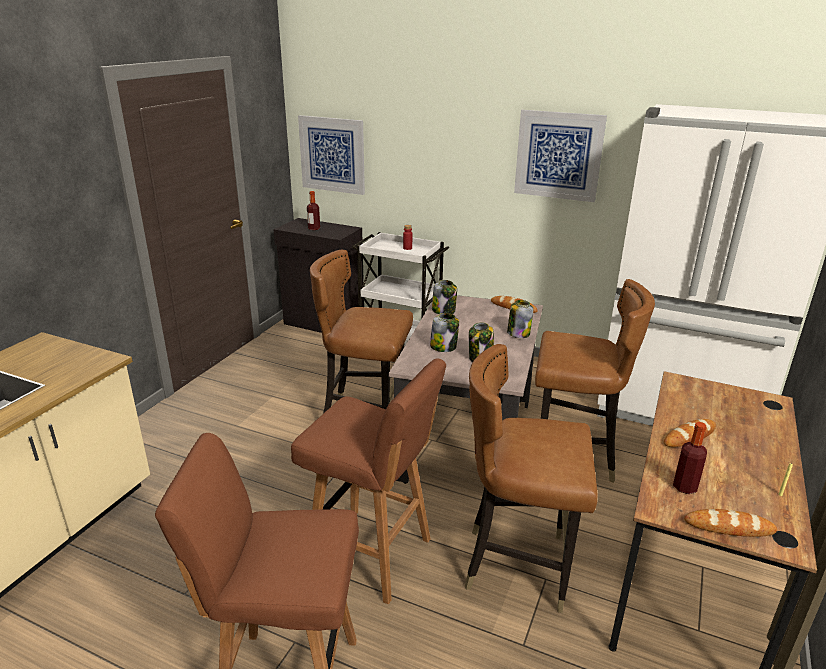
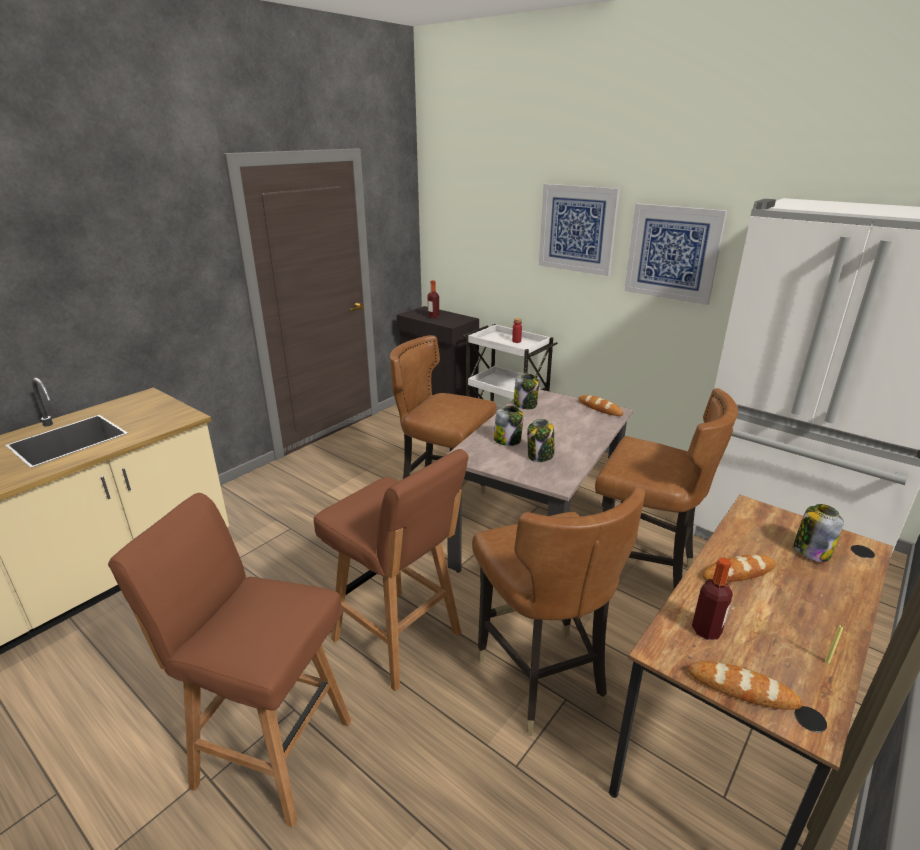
camera: 15 degrees right, 0 degrees up
(332, 154) = (456, 246): picture -> picture (577, 229)
(518, 333) = (592, 435): jar -> jar (811, 551)
(518, 565) = (541, 678): brown chair -> brown chair turned 135 degrees counterclockwise

